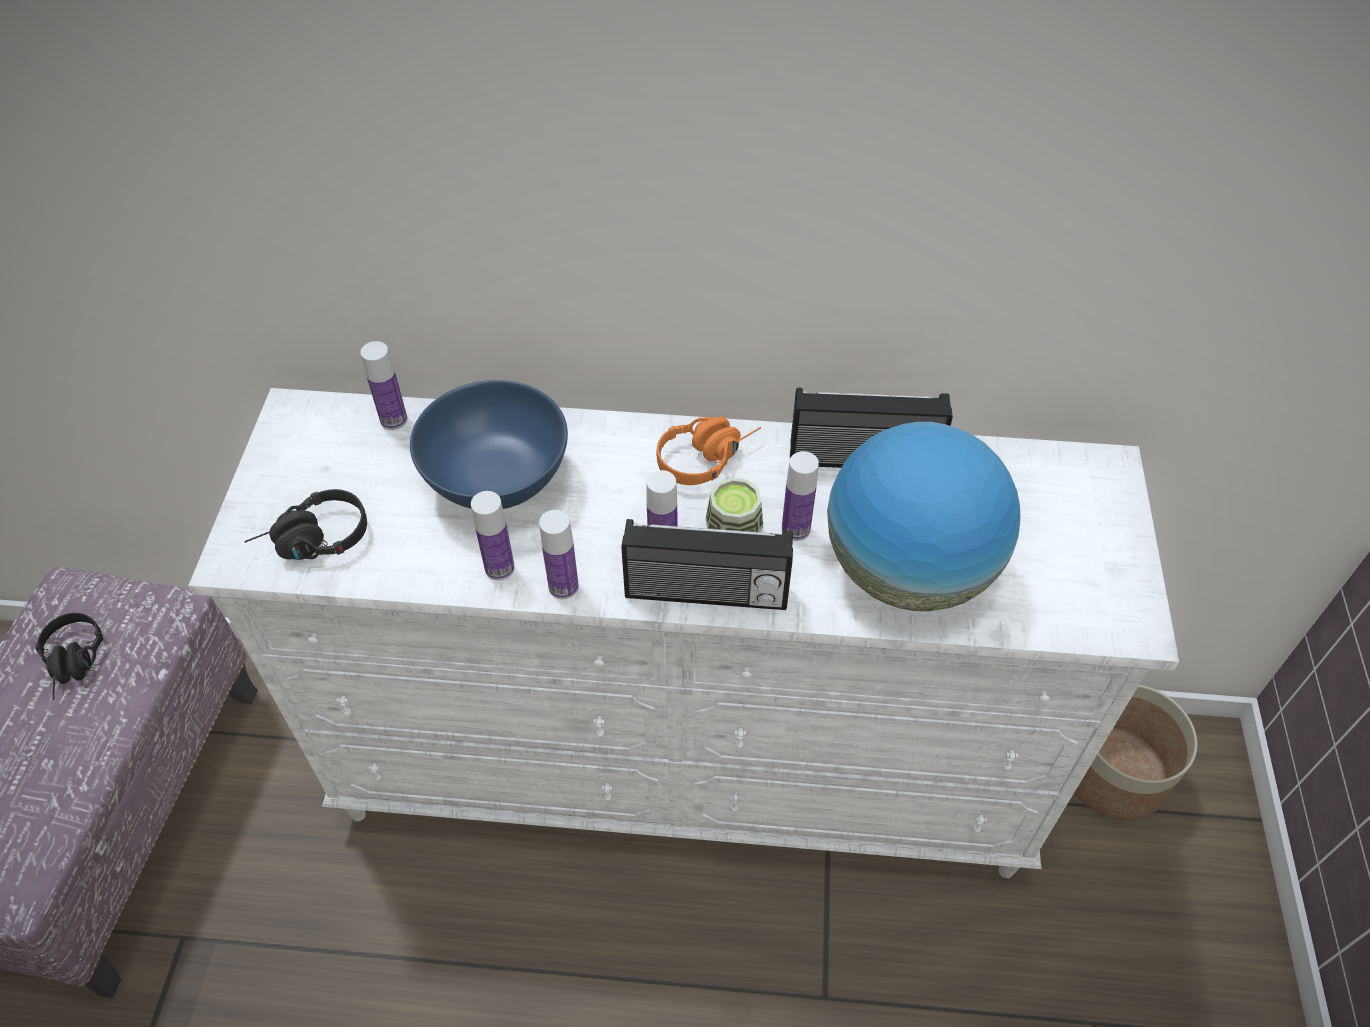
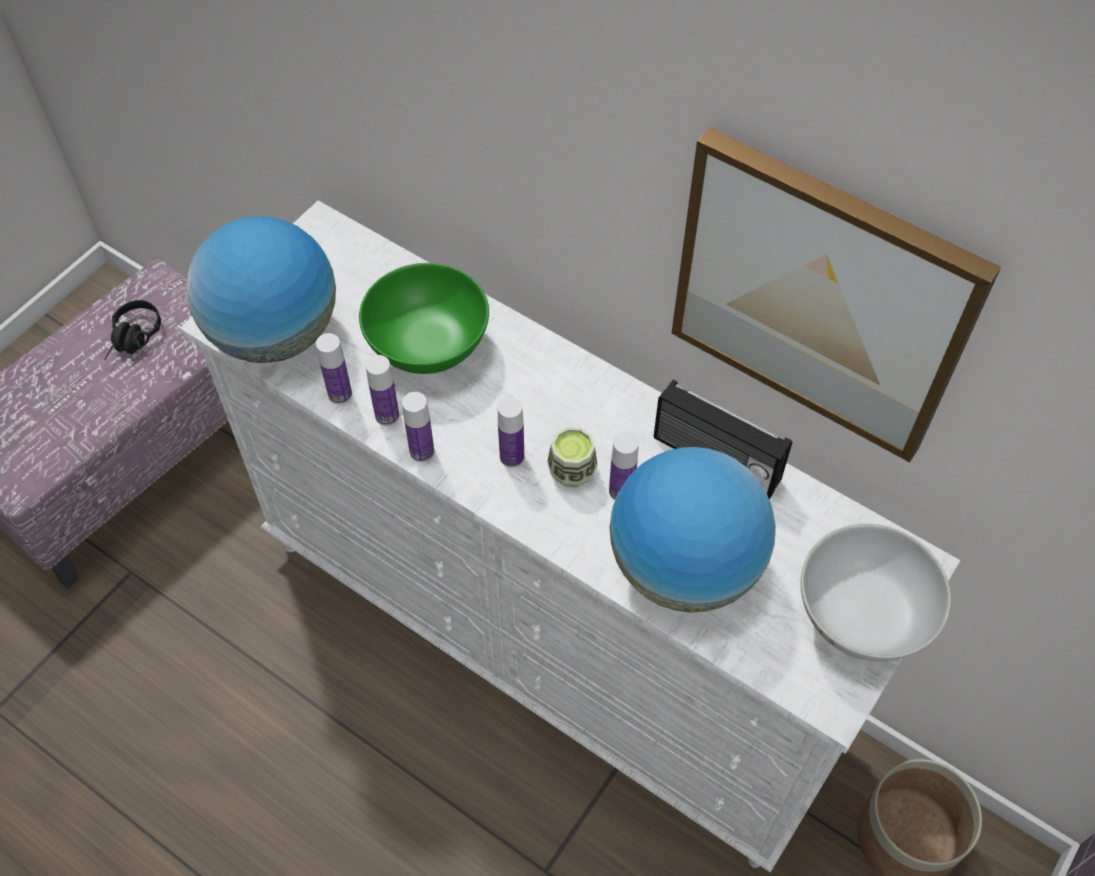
camera: 30 degrees right, 5 degrees up
(312, 542) = (275, 334): black headphones -> globe
(394, 420) = (386, 264): bottle -> bottle (340, 394)
(496, 481) = (427, 347): blue bowl -> green bowl
(706, 594) = (519, 508): radio -> none
(707, 456) = (595, 400): orange headphones -> none
(952, 213) = (820, 297): none -> picture
(1098, 535) = (863, 616): none -> white bowl

